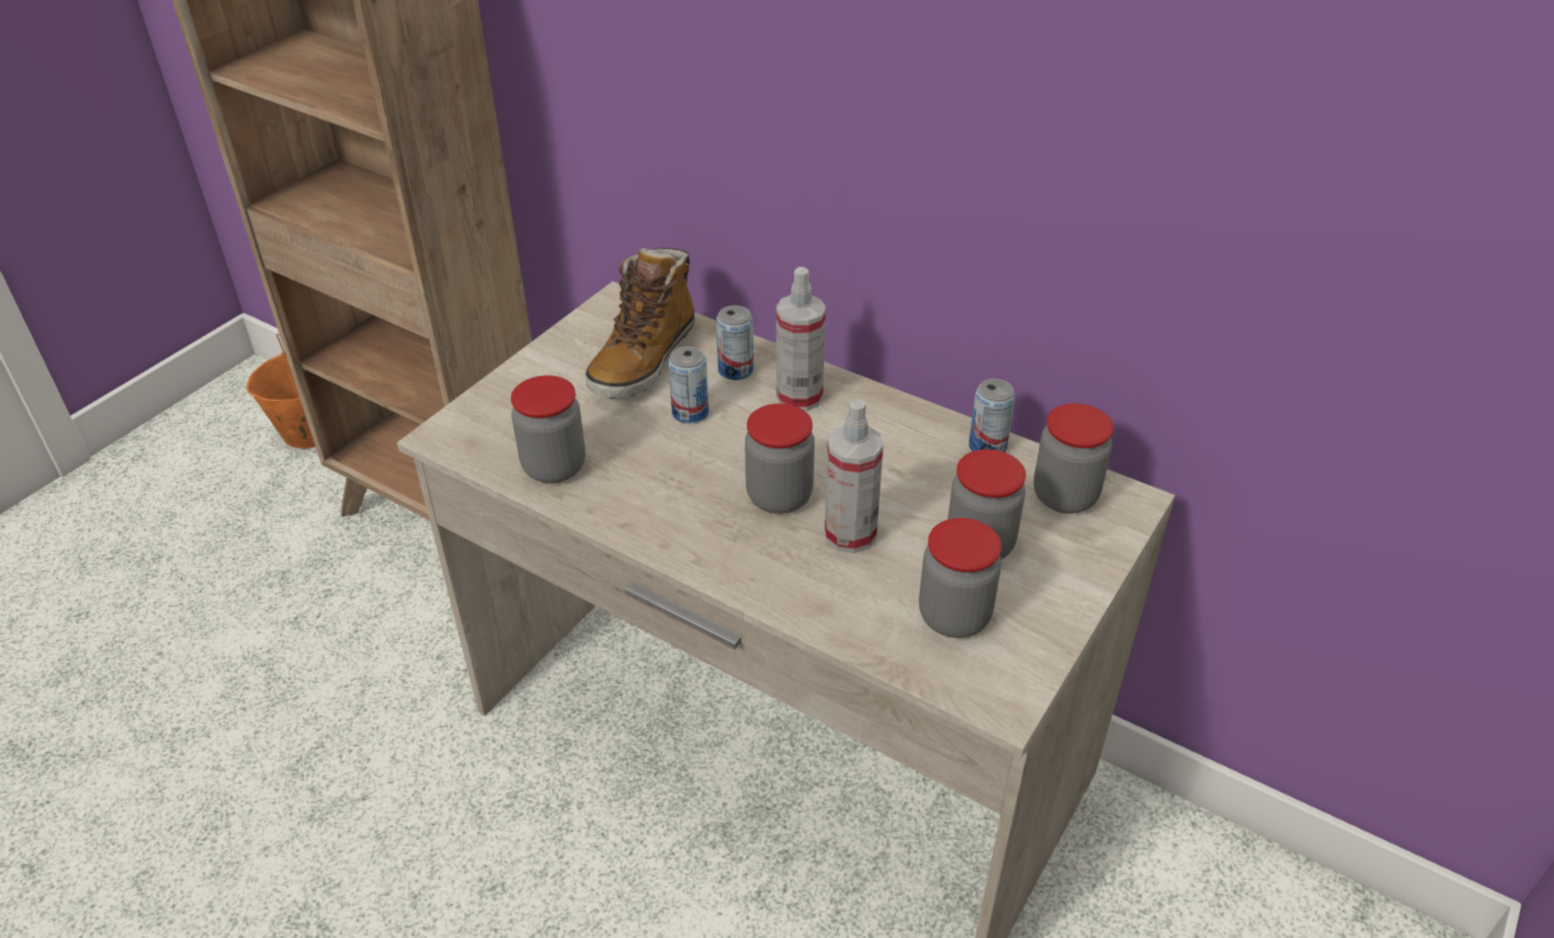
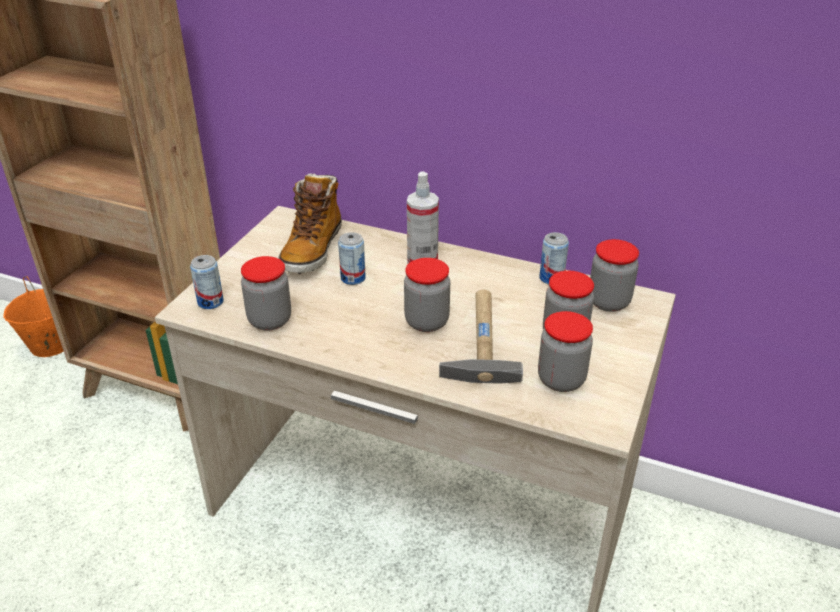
camera: 10 degrees left, 5 degrees down
(735, 370) = (376, 250): can -> can (210, 302)
(850, 534) = (479, 339): spray bottle -> hammer

